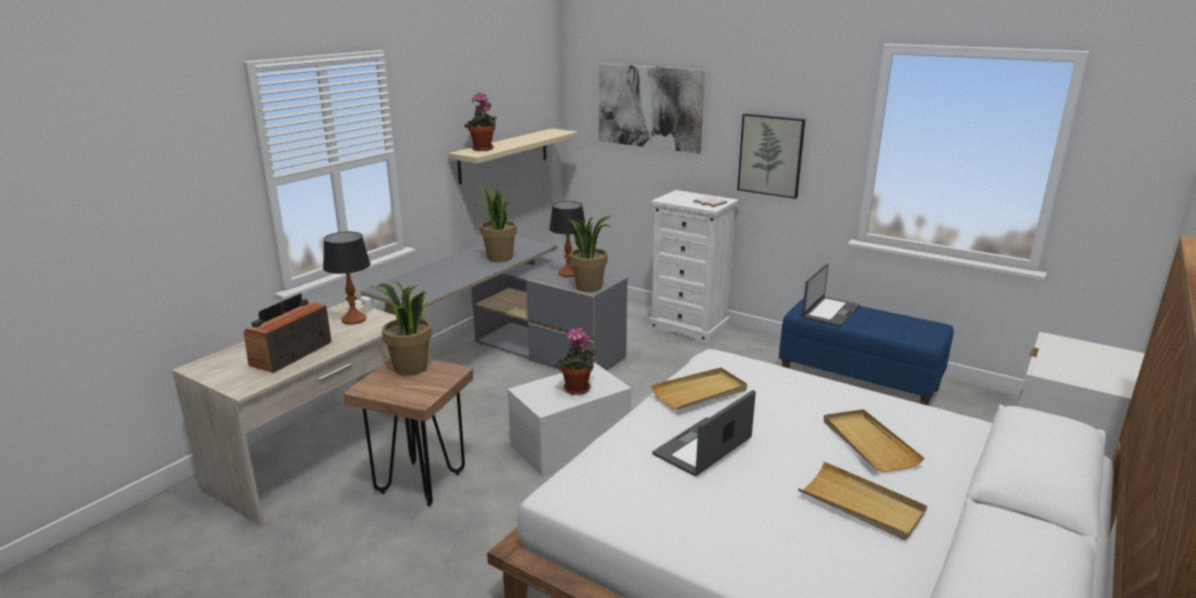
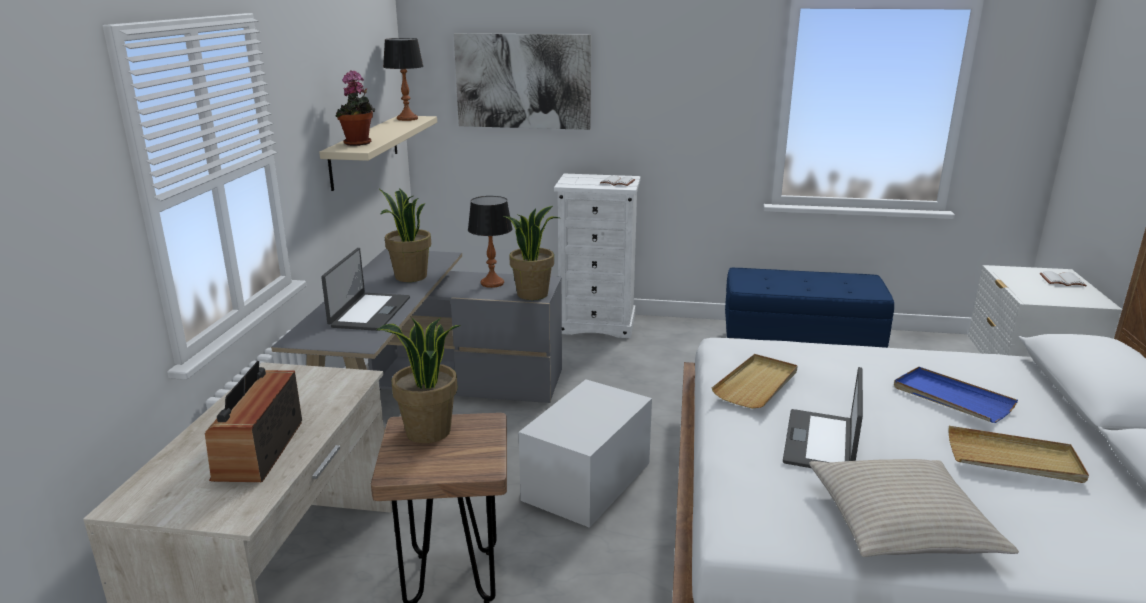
camera: 25 degrees left, 0 degrees up
(353, 320) = (300, 386): table lamp -> table lamp (407, 119)
(577, 390) = (599, 414): potted plant -> none
(694, 521) = (900, 523): none -> beige pillow
(771, 155) = (673, 124): picture -> none
(829, 312) = (767, 280): laptop -> laptop (369, 312)
(868, 443) = (951, 398): beige tray -> blue tray
(1111, 362) = (1061, 281): none -> white book

